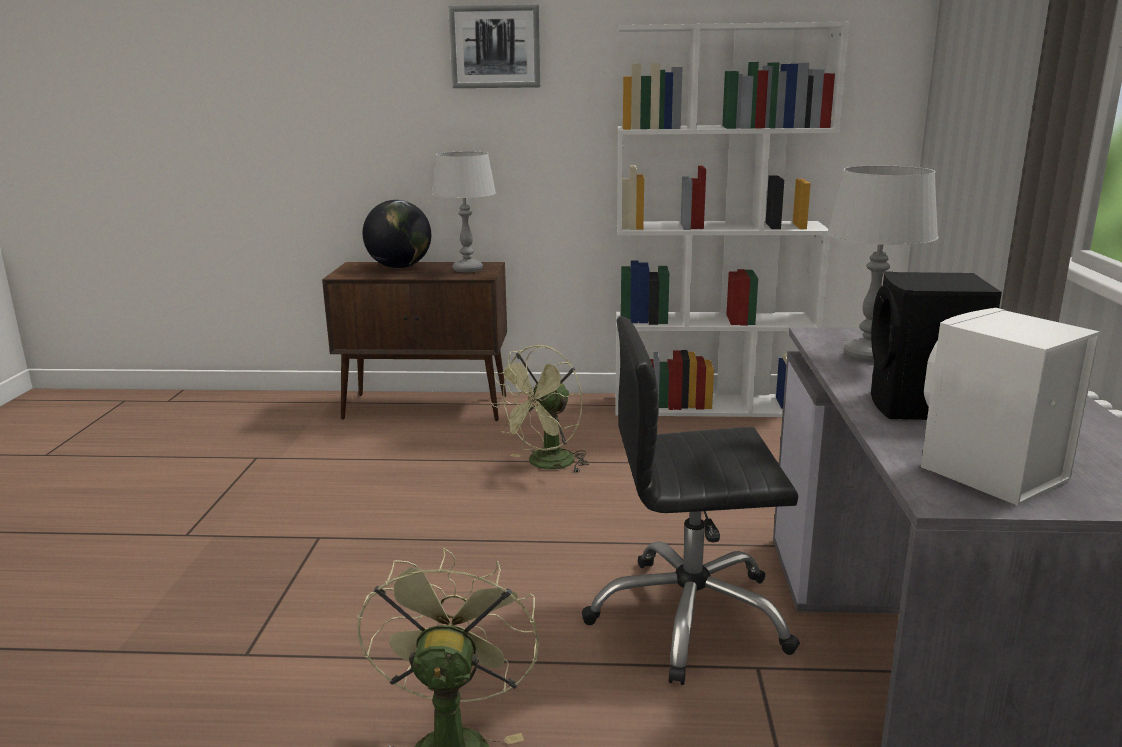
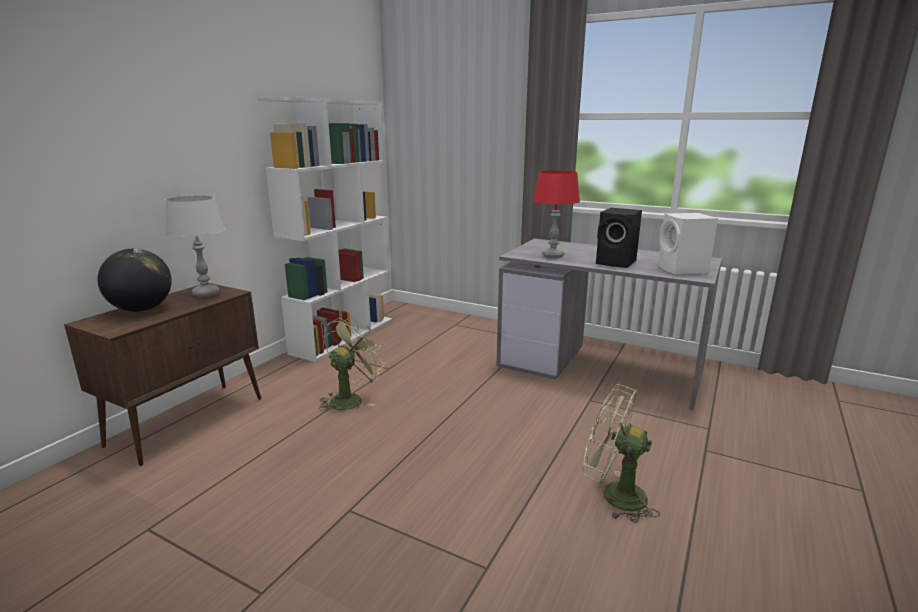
camera: 65 degrees left, 0 degrees up
(495, 47) = (172, 108): picture -> none
(545, 465) = (350, 399): green fan -> green fan turned 120 degrees counterclockwise
(690, 617) = (545, 403): black office chair -> none
(868, 356) = (552, 256): grey table lamp -> red table lamp

